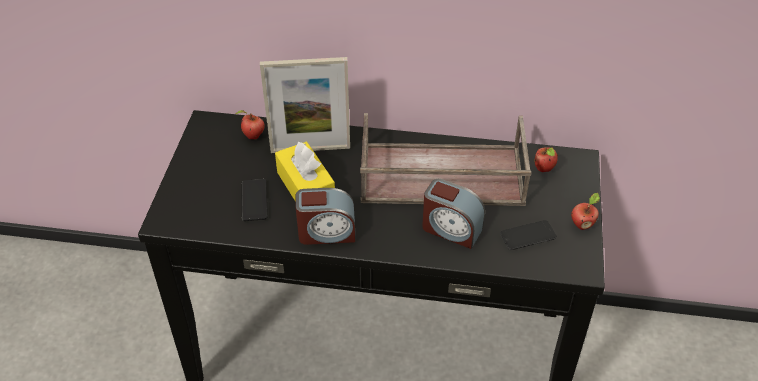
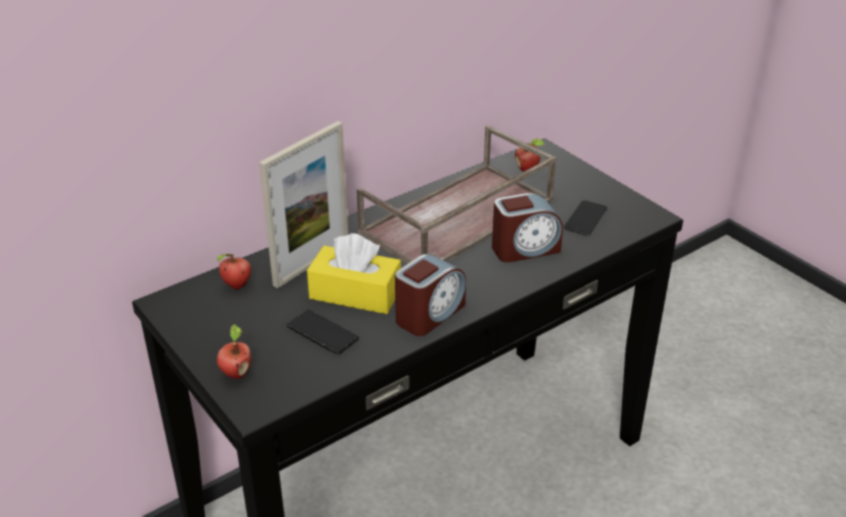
camera: 45 degrees left, 10 degrees down
(582, 224) = (609, 189): apple -> apple (236, 373)

